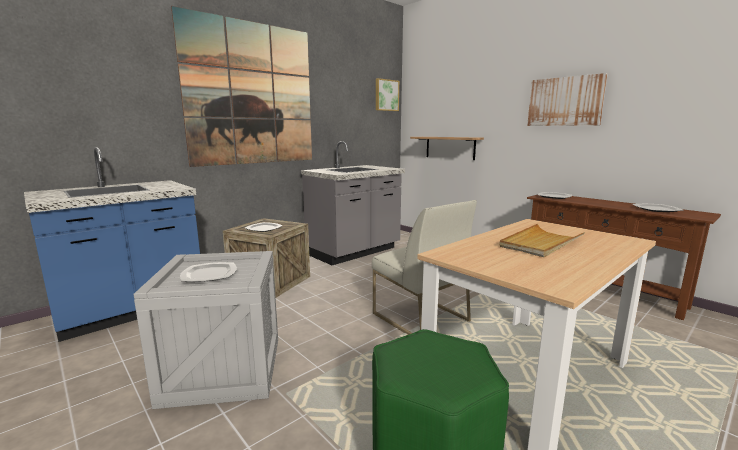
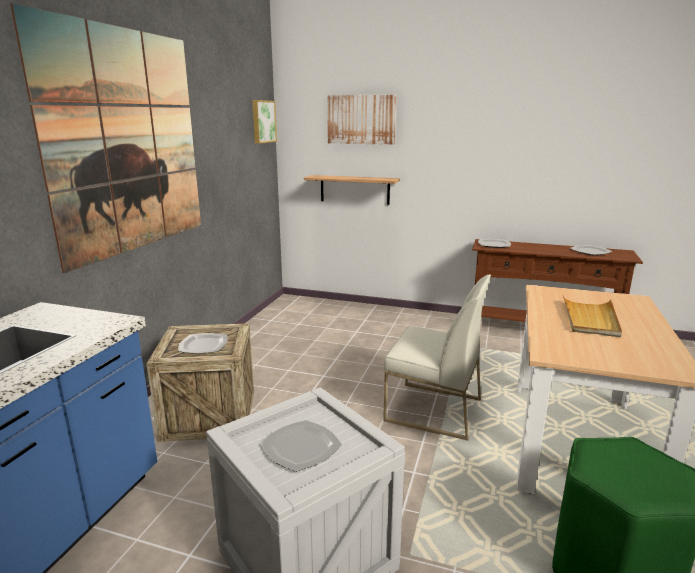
camera: 30 degrees left, 5 degrees up
(354, 252) = (267, 340): grey counter -> none
(565, 101) = (493, 142): picture -> picture (361, 119)

